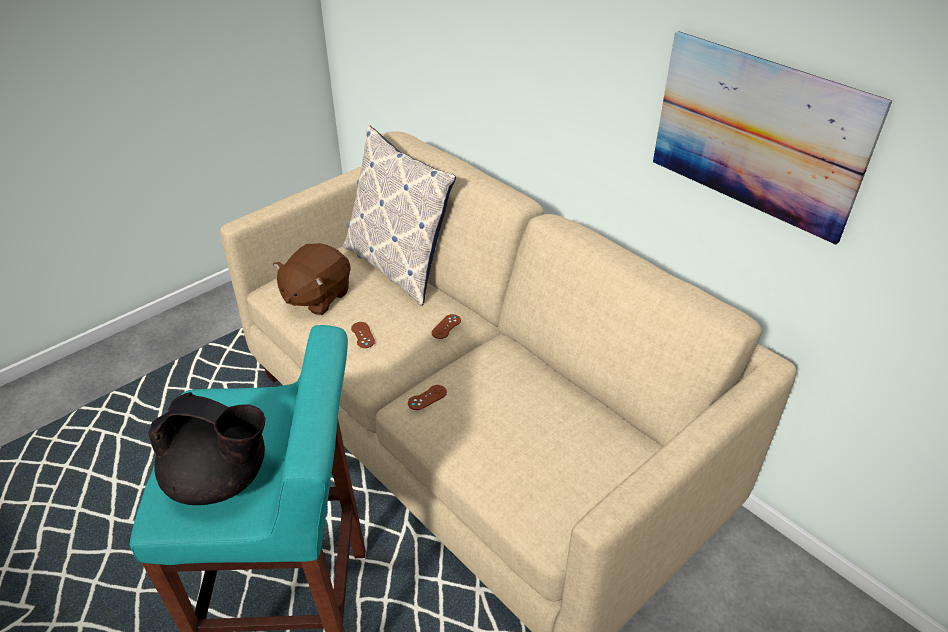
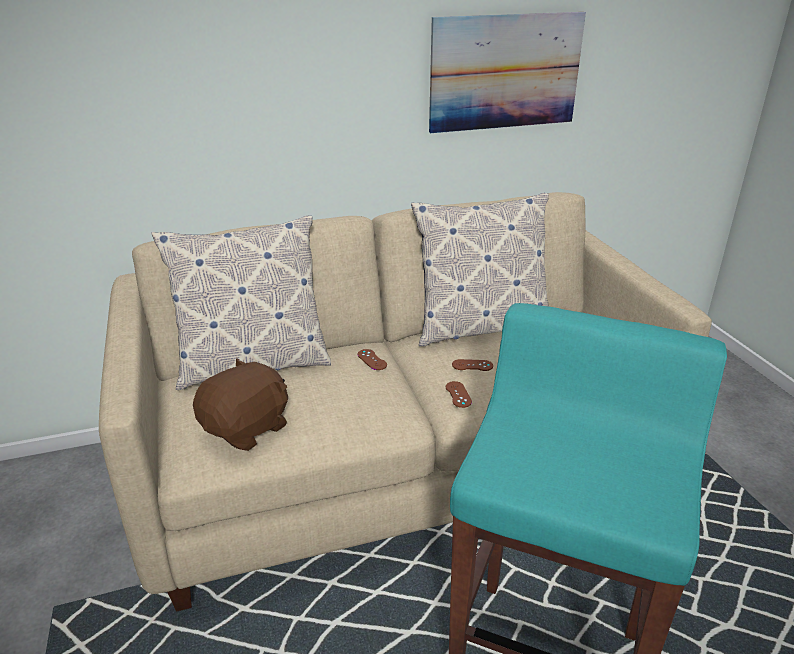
camera: 65 degrees left, 10 degrees down
(220, 479) = (620, 469): black teapot -> none
(316, 297) = (247, 428): brown plush toy -> brown plush toy turned 105 degrees counterclockwise
(362, 335) = (344, 409): brown game controller -> brown game controller (472, 365)
(556, 380) = (480, 328): none -> pillow

